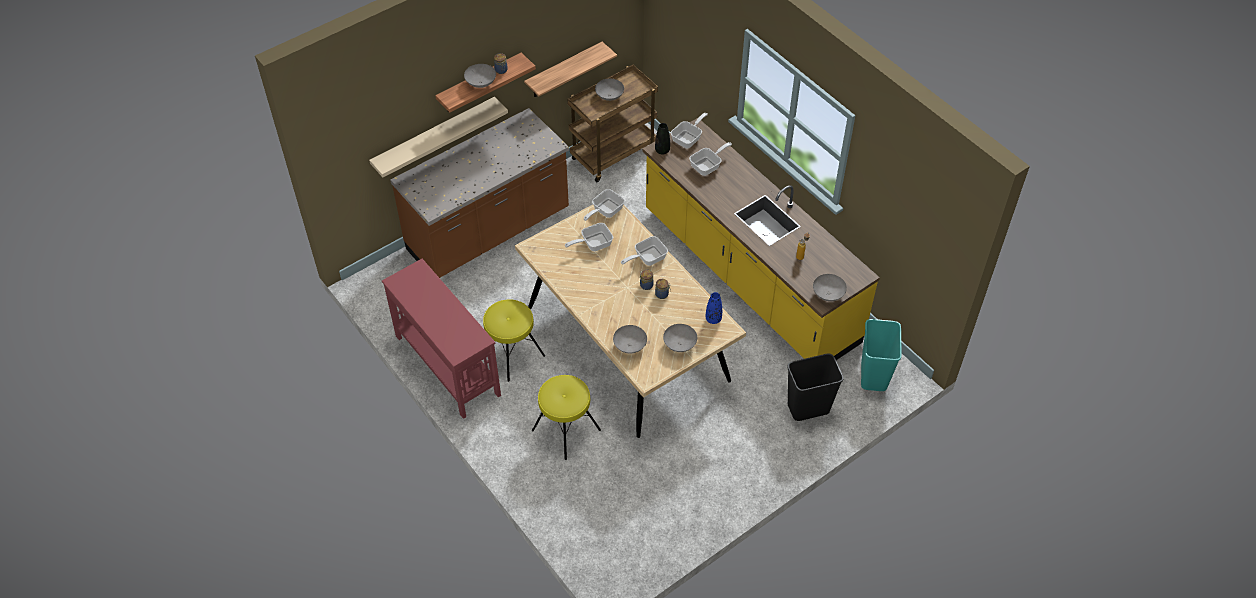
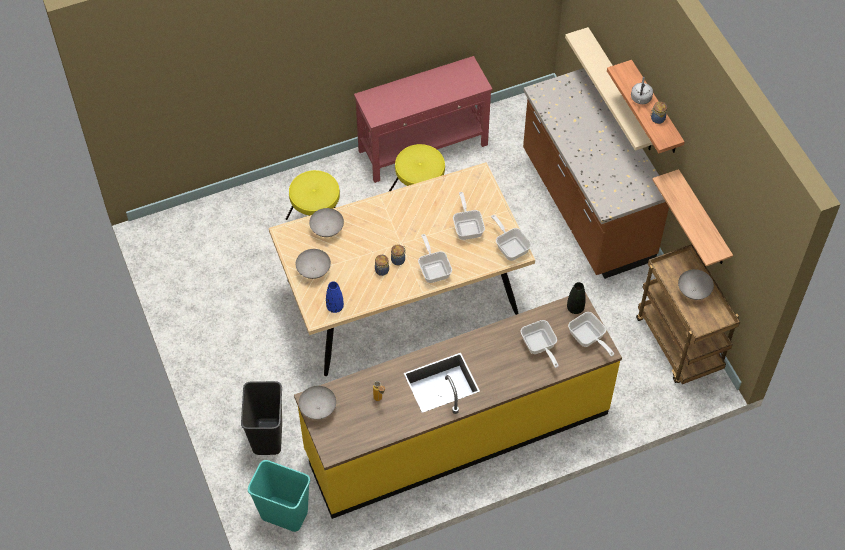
camera: 105 degrees right, 5 degrees up
(481, 83) = (640, 99): grey bowl -> grey kettle

